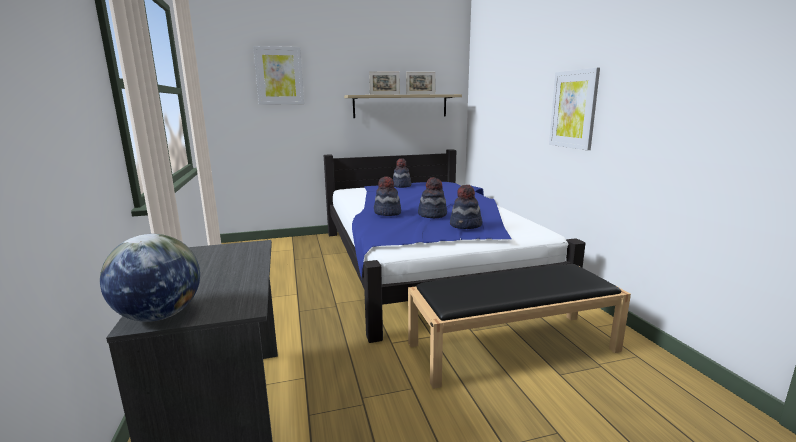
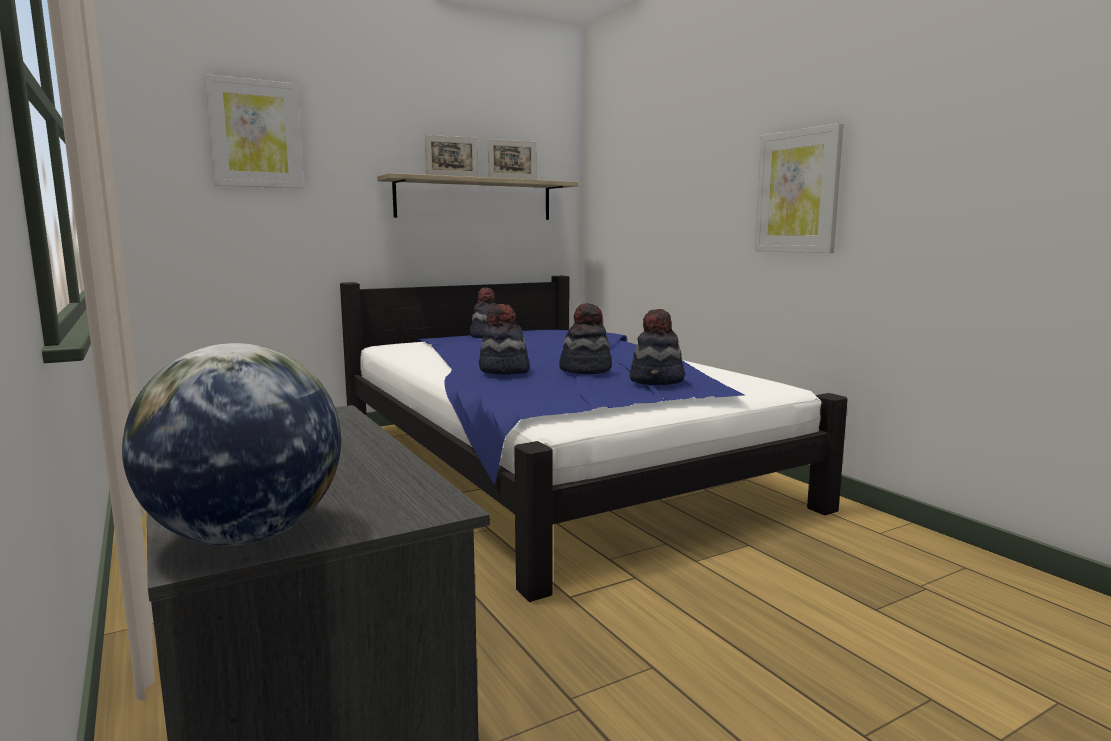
camera: 15 degrees left, 5 degrees down
(513, 346) = (777, 576): black bench -> none

